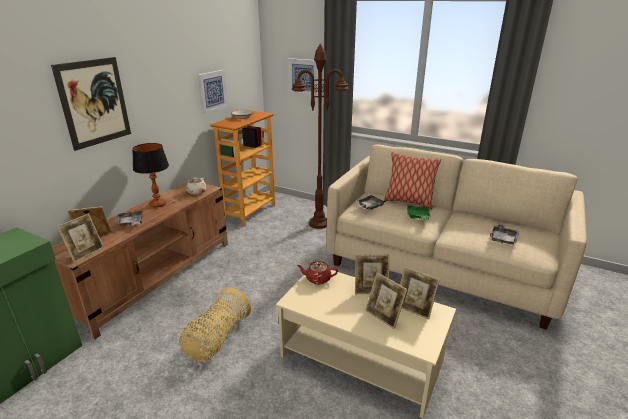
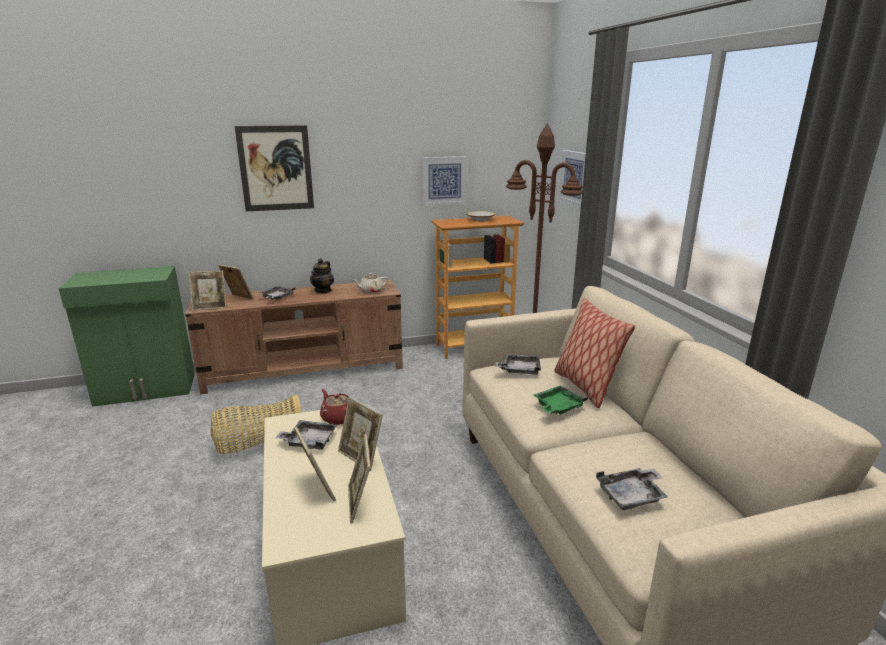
camera: 45 degrees right, 5 degrees down
(158, 204) = (323, 290): table lamp -> teapot
(330, 299) = (309, 441): none -> grey tray
(384, 316) = (317, 488): picture frame -> picture frame turned 150 degrees clockwise

